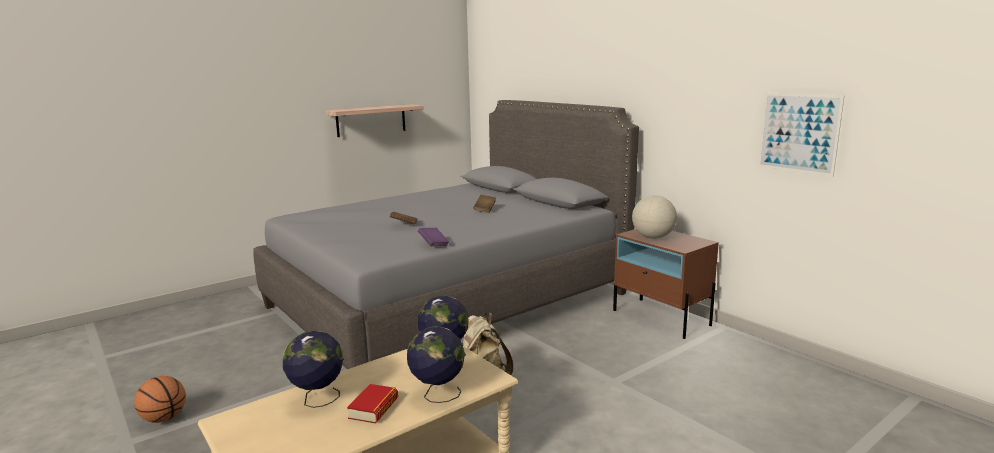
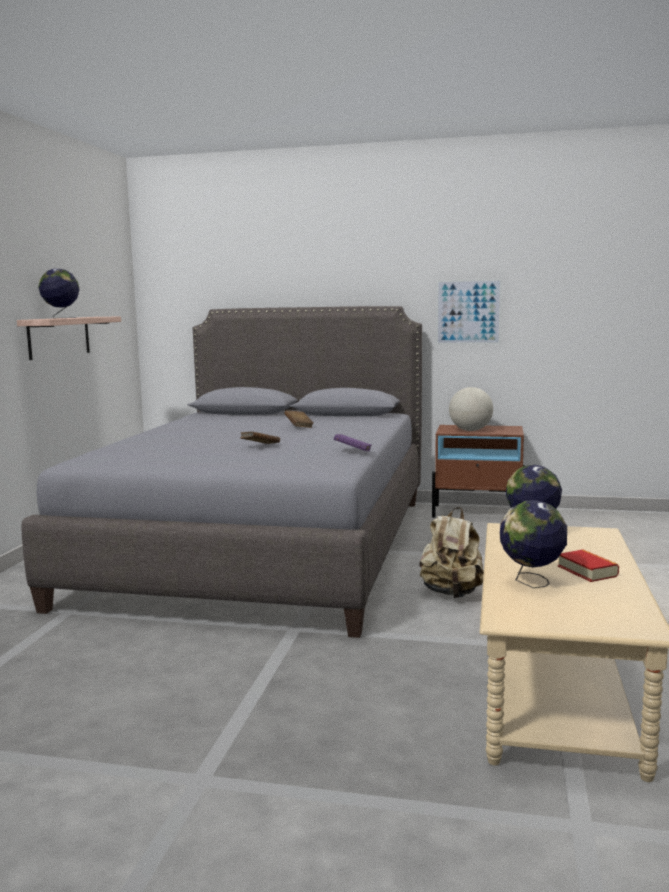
camera: 40 degrees left, 5 degrees down
(164, 418) = (189, 741): basketball -> none
(437, 395) = (601, 551): globe -> globe (61, 318)
(798, 133) = (590, 315): picture -> picture (468, 312)

